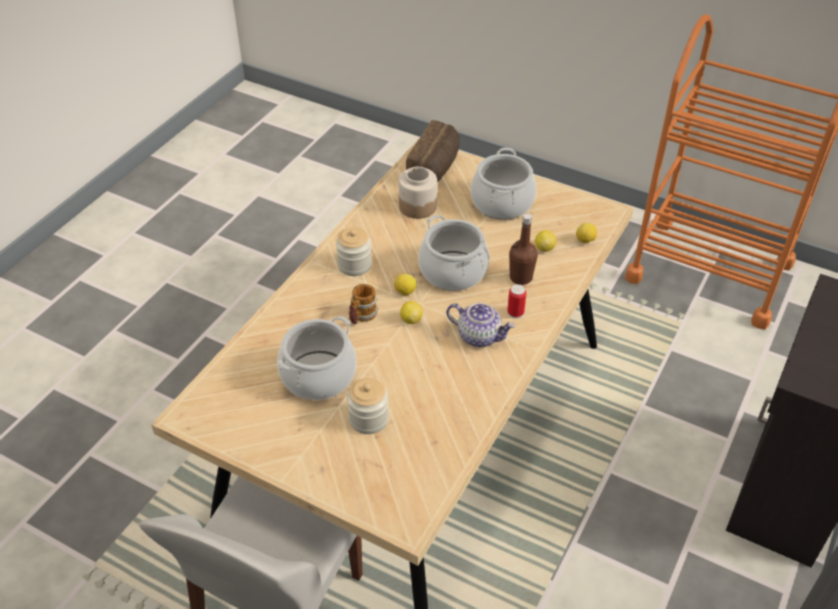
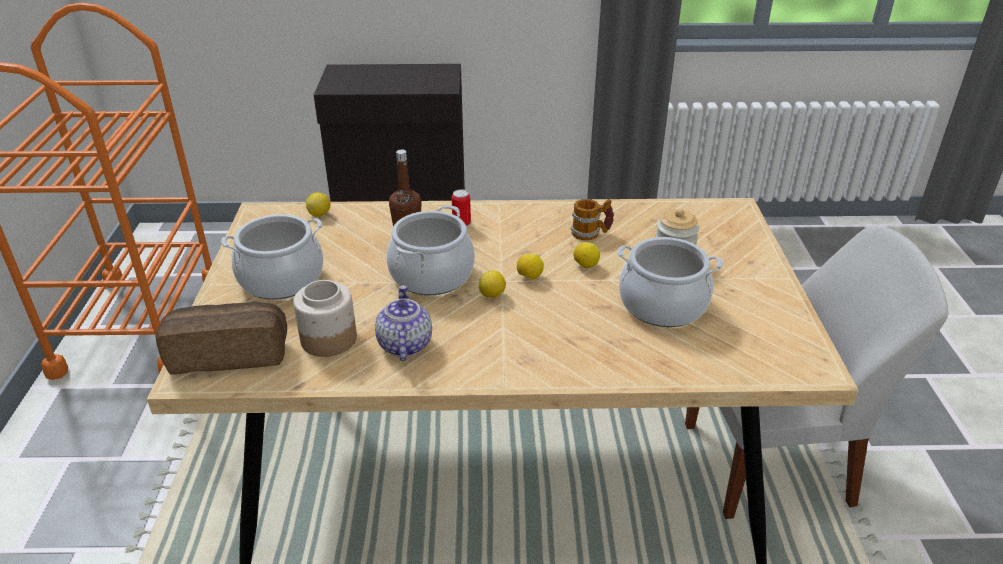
camera: 120 degrees left, 10 degrees down
(354, 265) = (481, 347): jar -> none
(361, 316) = (557, 309): mug -> mug (591, 233)
(479, 336) = (511, 233): teapot -> teapot (404, 344)
(544, 248) = (349, 233): lemon -> lemon (585, 265)

